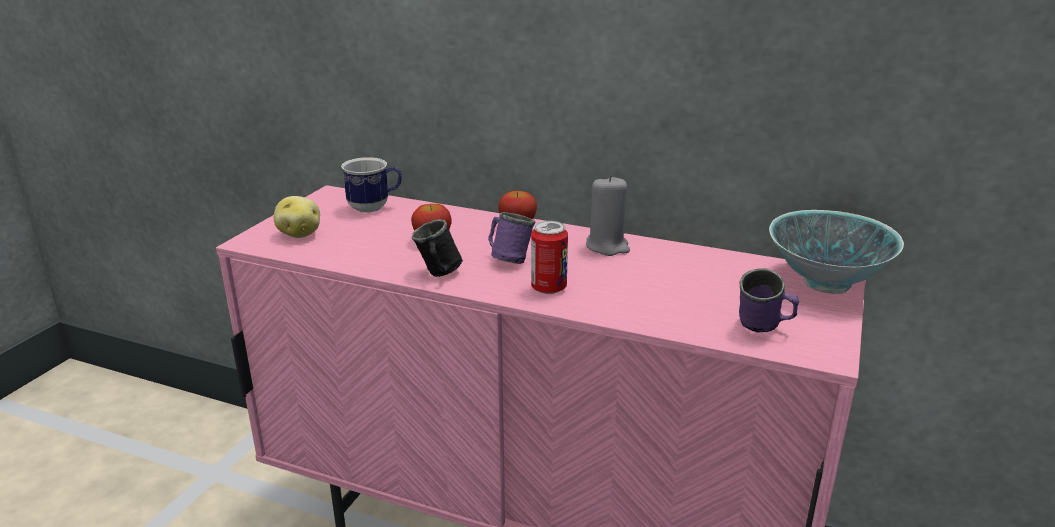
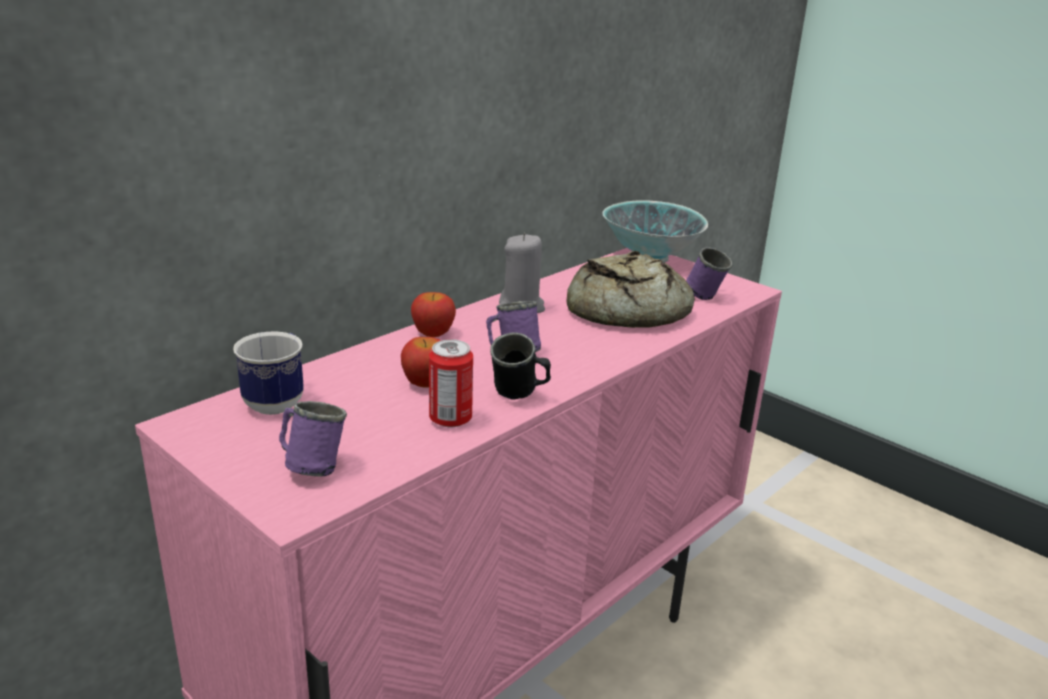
camera: 70 degrees left, 0 degrees up
(299, 234) = (310, 466): potato -> purple mug
(548, 288) = (590, 350): can -> can (450, 419)
(660, 290) = (625, 310): none -> bread

